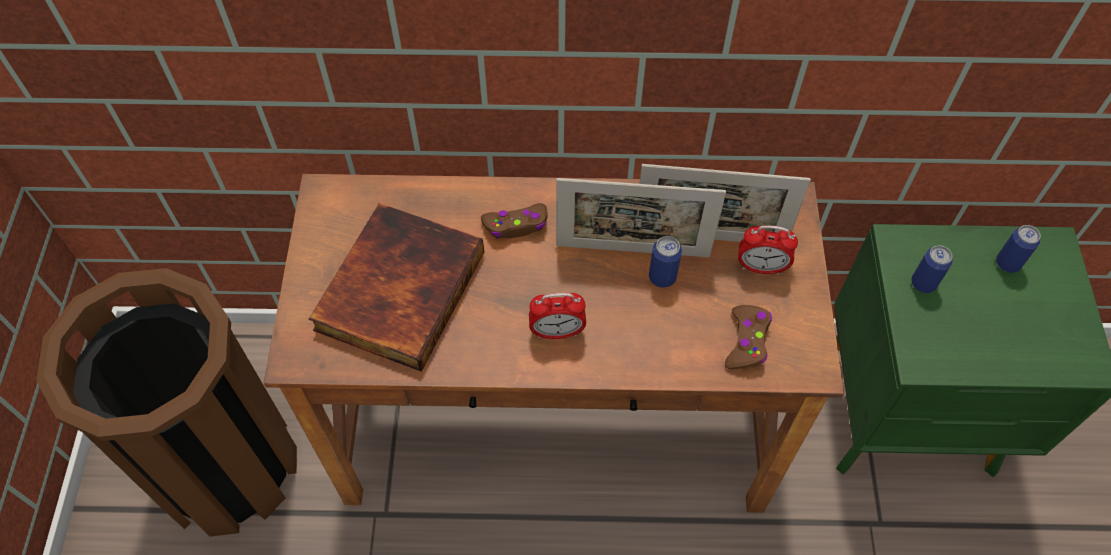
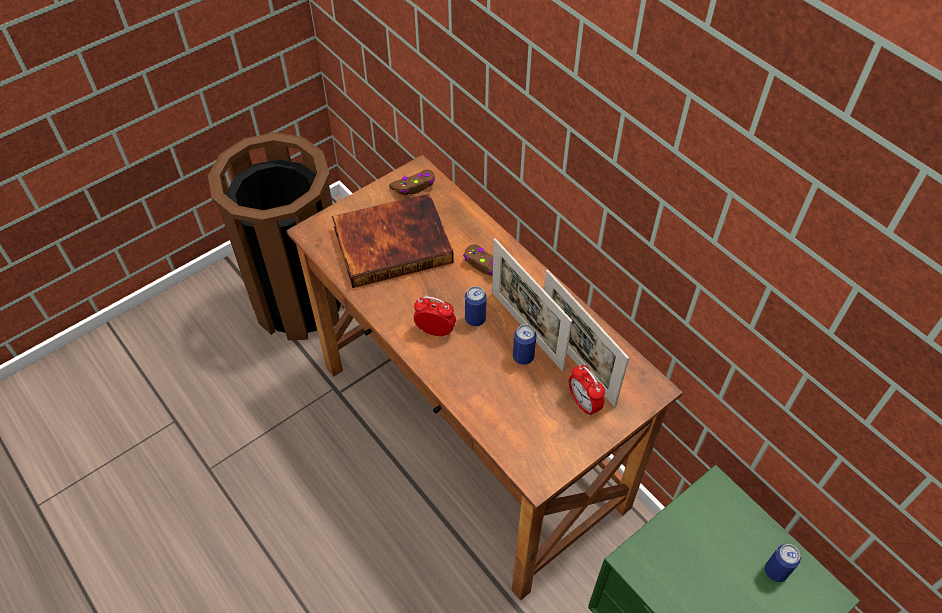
camera: 50 degrees right, 5 degrees down
(557, 332) = (435, 331): alarm clock -> alarm clock turned 150 degrees clockwise
(747, 341) = (521, 429): brown game controller -> brown game controller (414, 186)
(923, 283) = (699, 525): can -> can (475, 319)

